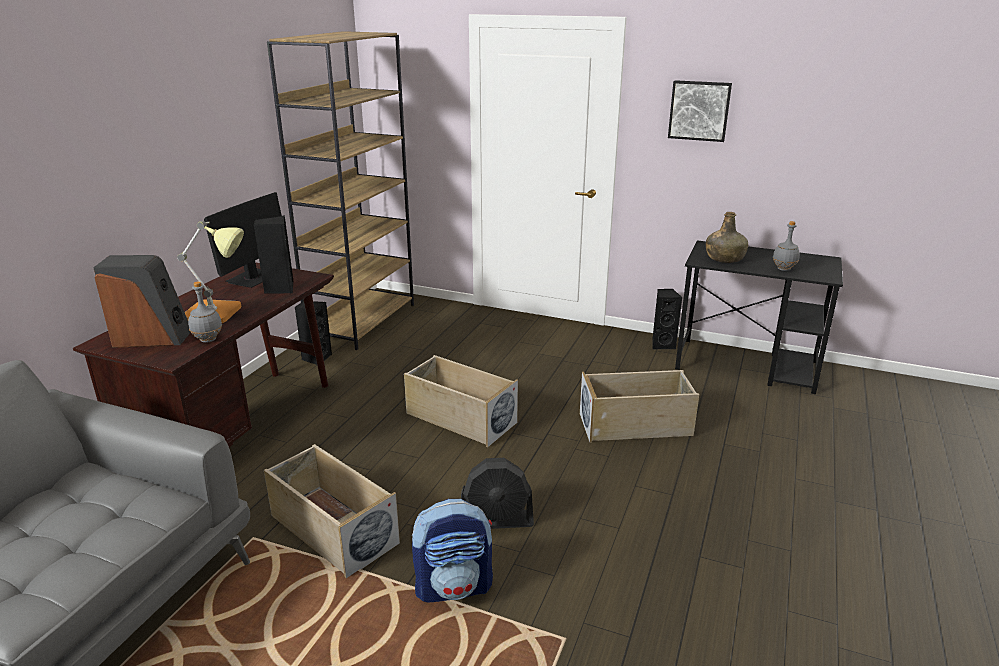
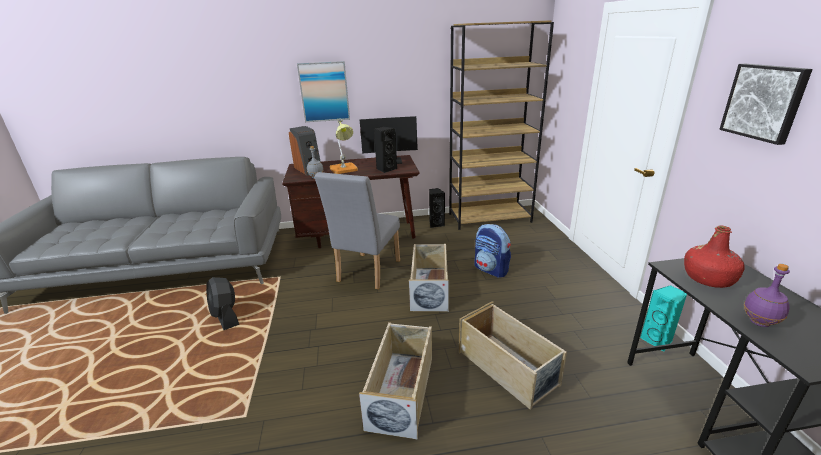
camera: 60 degrees right, 0 degrees up
(108, 181) = (324, 92): none -> picture
(332, 529) = (298, 294): beige storage box -> beige storage box (401, 391)
(361, 452) = (366, 273): none -> grey chair
(454, 586) = (273, 352): backpack -> backpack (491, 269)
(496, 520) = (340, 344): black fan -> black fan (226, 317)
(662, 345) = (658, 341): black speaker -> turquoise speaker
(724, 258) = (708, 278): green bottle -> red bottle
(783, 269) = (759, 322): grey bottle -> purple bottle

